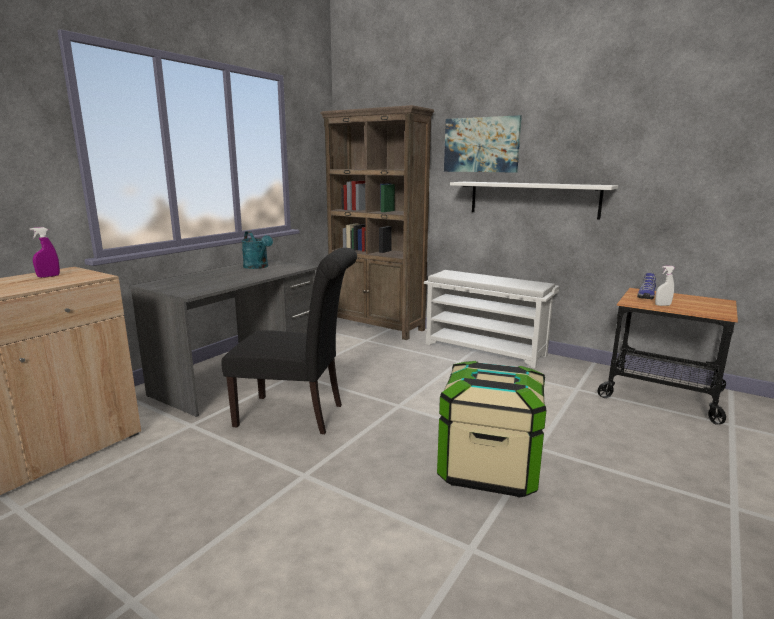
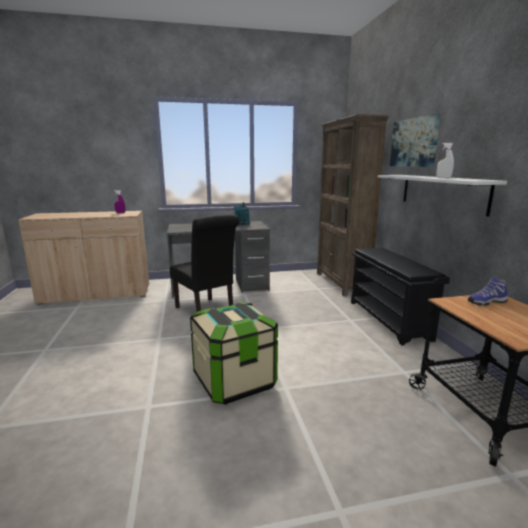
camera: 45 degrees right, 0 degrees up
(486, 349) = (389, 320): white shoe rack -> black shoe rack
(662, 305) = (473, 312): white spray bottle -> white spray bottle (443, 178)

